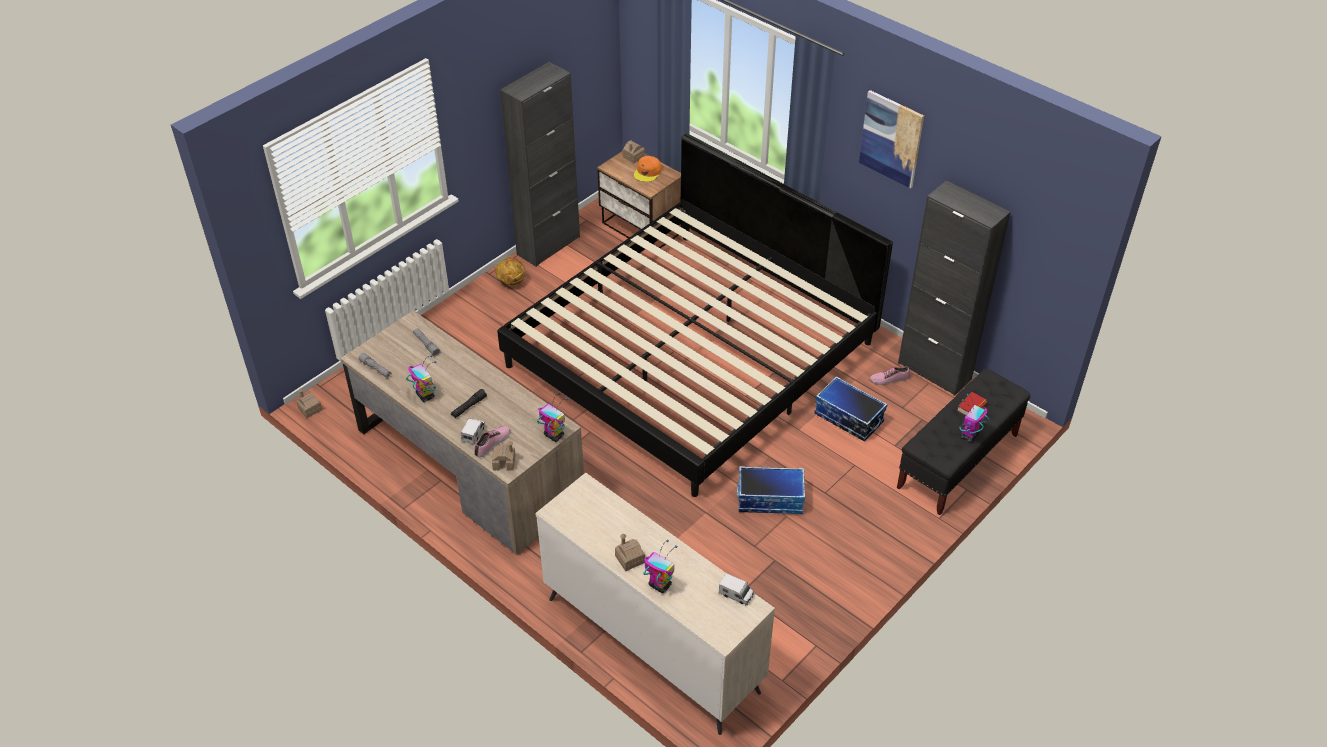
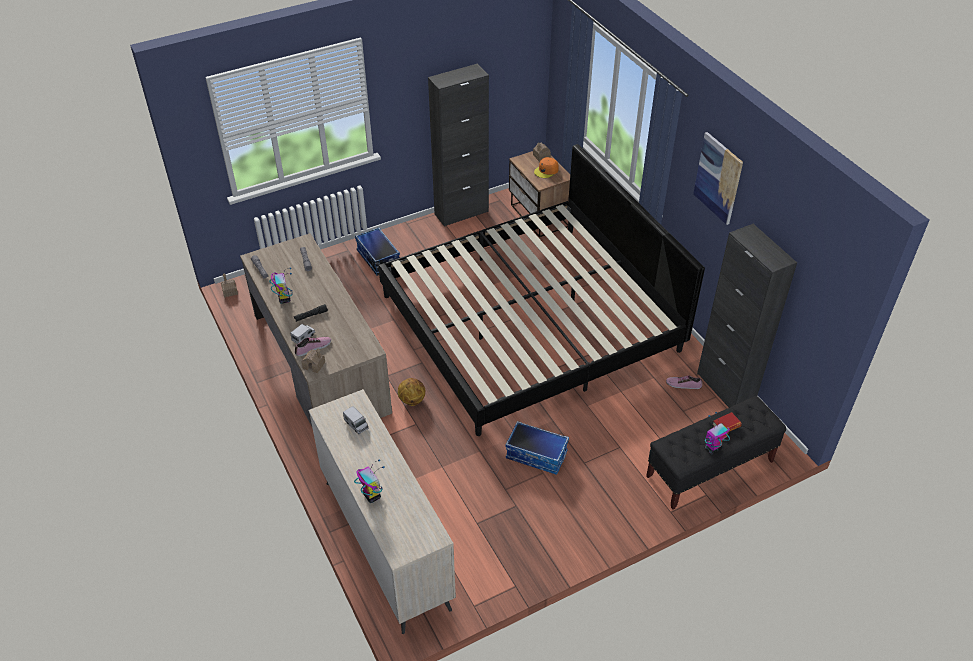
camera: 20 degrees right, 0 degrees up
(511, 282) = (420, 234): basketball -> basketball (412, 400)
(553, 435) = (362, 354): toy robot -> none
(630, 559) = (360, 467): toy house -> none
(736, 594) = (427, 522): toy truck -> toy truck (356, 424)
(848, 418) = (632, 407): storage box -> storage box (377, 259)

